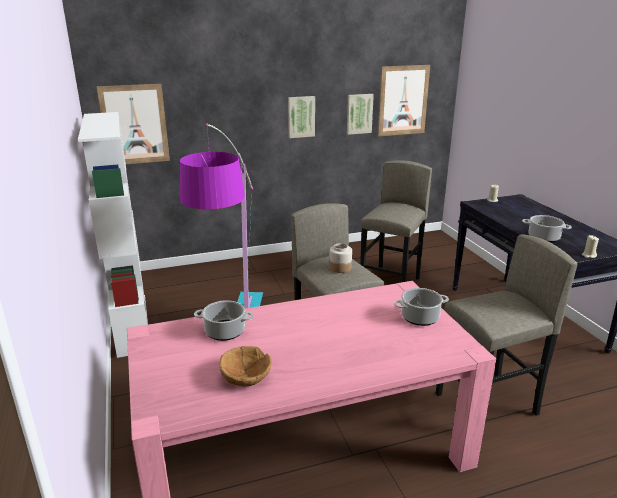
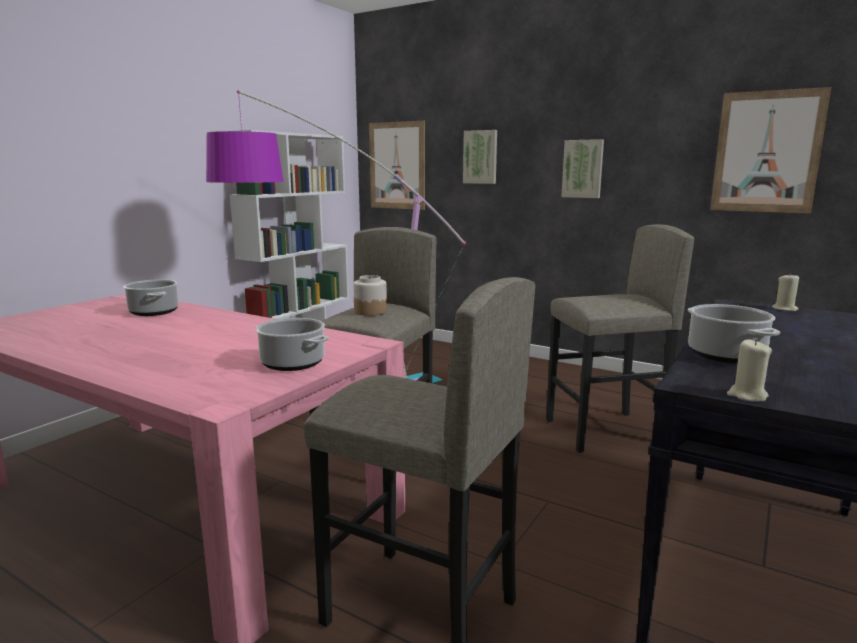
camera: 50 degrees right, 10 degrees down
(245, 376) = (64, 333): brown bowl -> none
(359, 113) = (677, 170): picture -> picture (480, 157)

